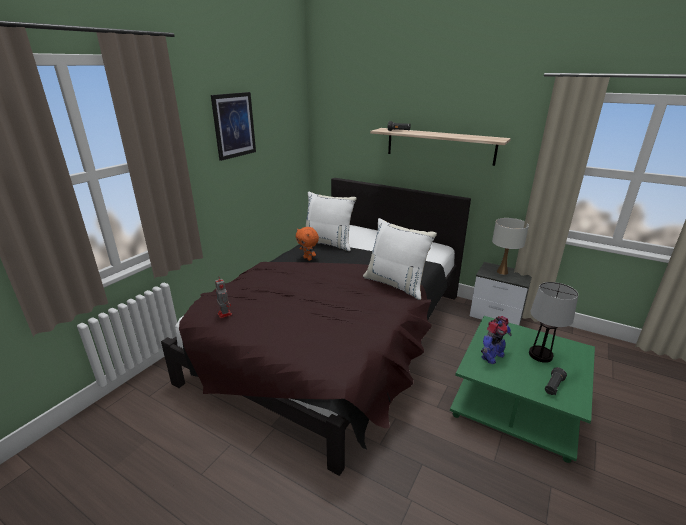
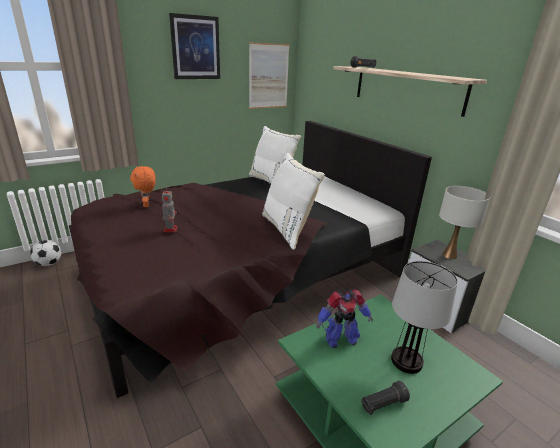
camera: 25 degrees right, 0 degrees up
(131, 392) = (49, 264): none -> football
(224, 313) = (108, 212): toy robot -> toy robot (170, 229)
(290, 141) = (268, 76): none -> picture
(308, 258) = (237, 189): orange plush toy -> orange plush toy (147, 205)

